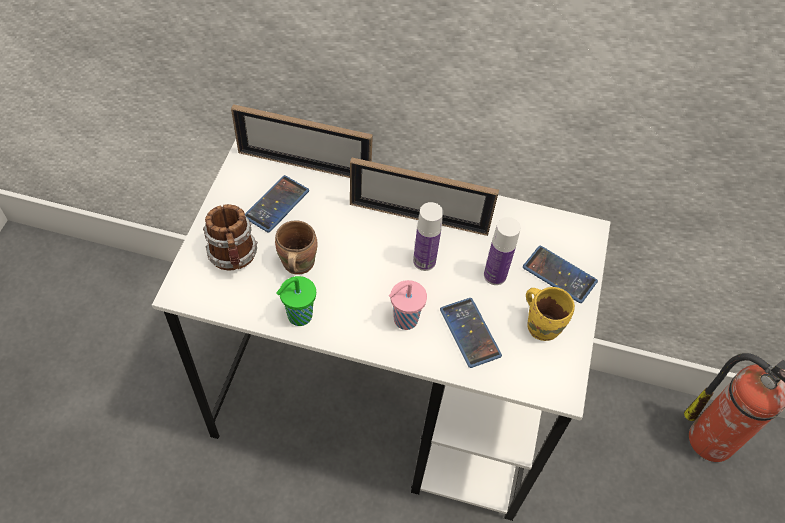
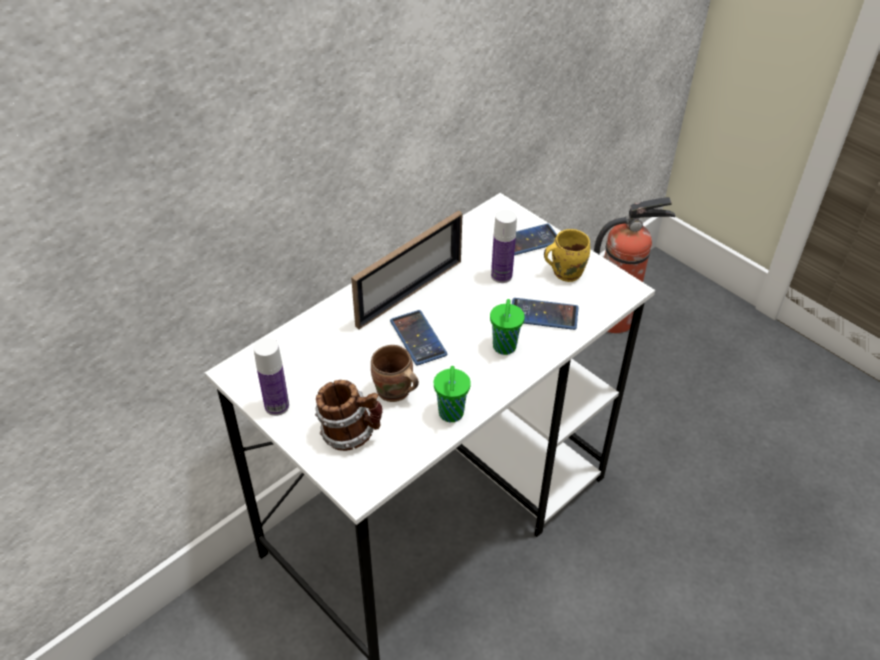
camera: 55 degrees left, 10 degrees down
(276, 204) = (315, 378): phone -> phone (418, 338)
(304, 165) = (287, 341): picture frame -> none
(404, 320) = (504, 348): pink cup -> green cup
(424, 261) = (456, 309): bottle -> bottle (277, 406)

